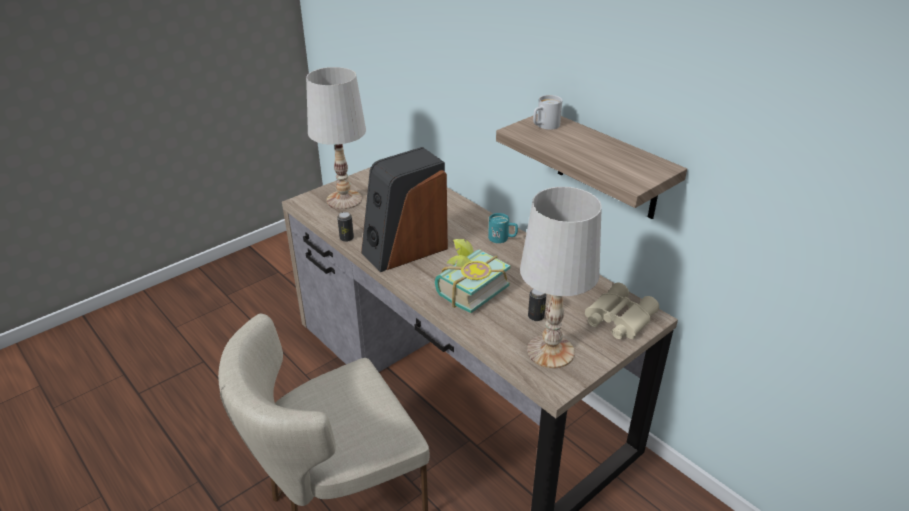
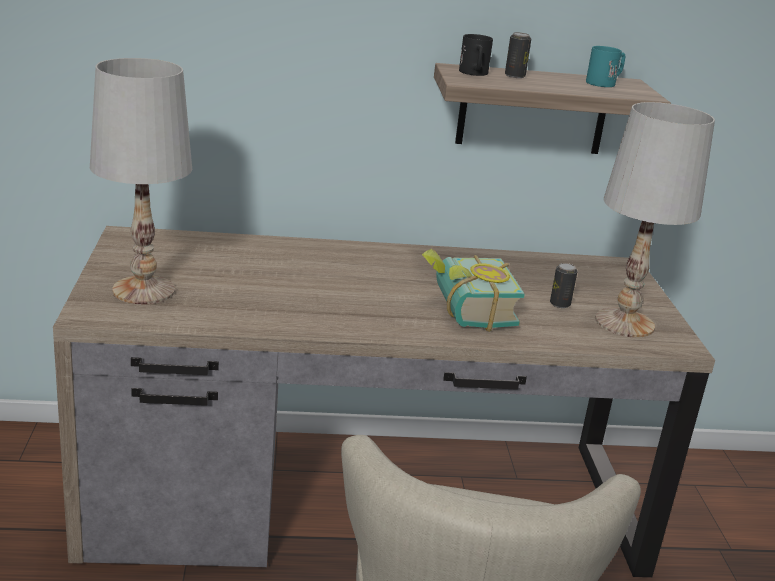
camera: 55 degrees left, 10 degrees down
(346, 238) = (241, 325): can -> can (515, 76)
(404, 249) = (330, 307): speaker -> none
(502, 238) = (398, 257): turquoise mug -> turquoise mug (605, 83)
(544, 126) = (474, 74): white mug -> black mug
(617, 318) = (609, 276): beige binoculars -> none

